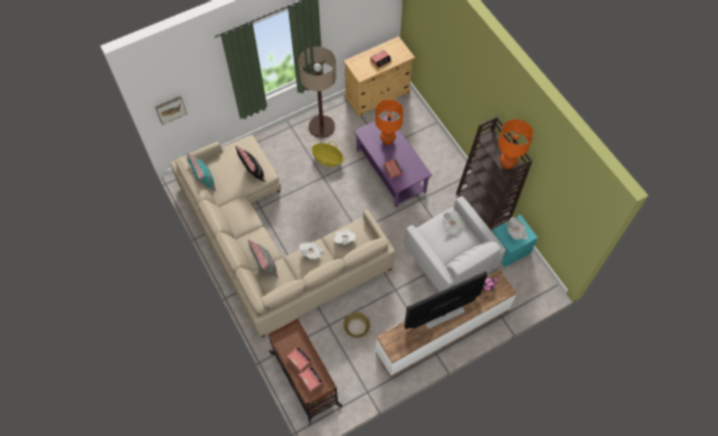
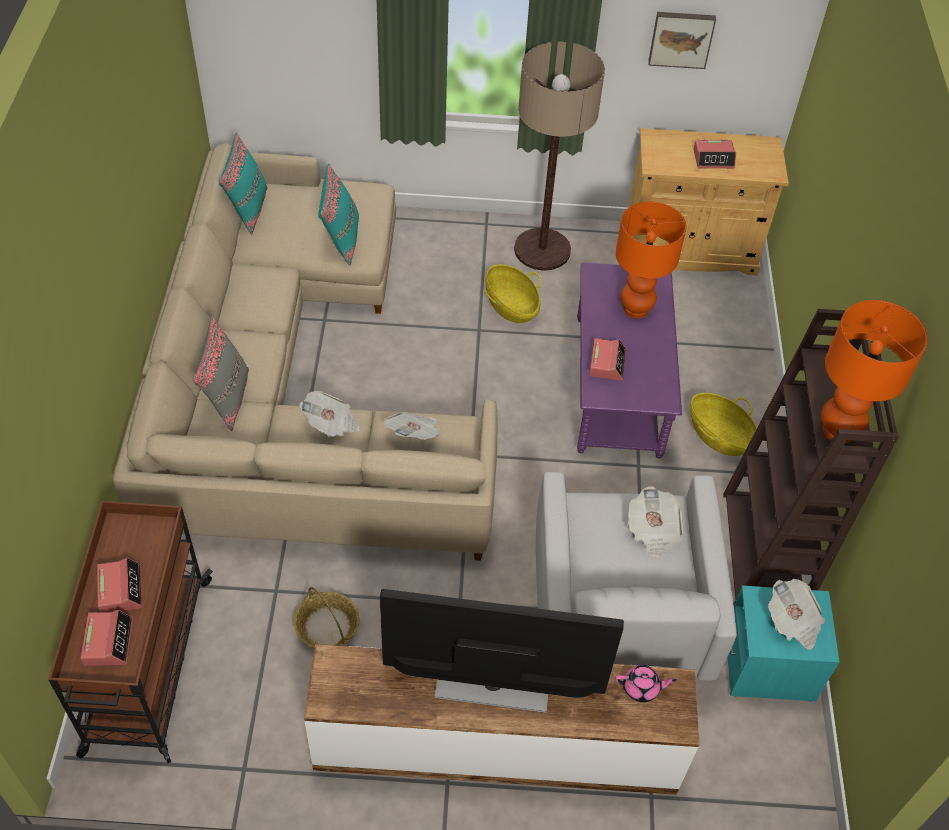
camera: 30 degrees right, 10 degrees down
(170, 109) = (244, 32): picture -> picture (681, 38)
(252, 172) = (341, 240): black pillow -> turquoise pillow
(440, 171) = (719, 436): none -> basket

